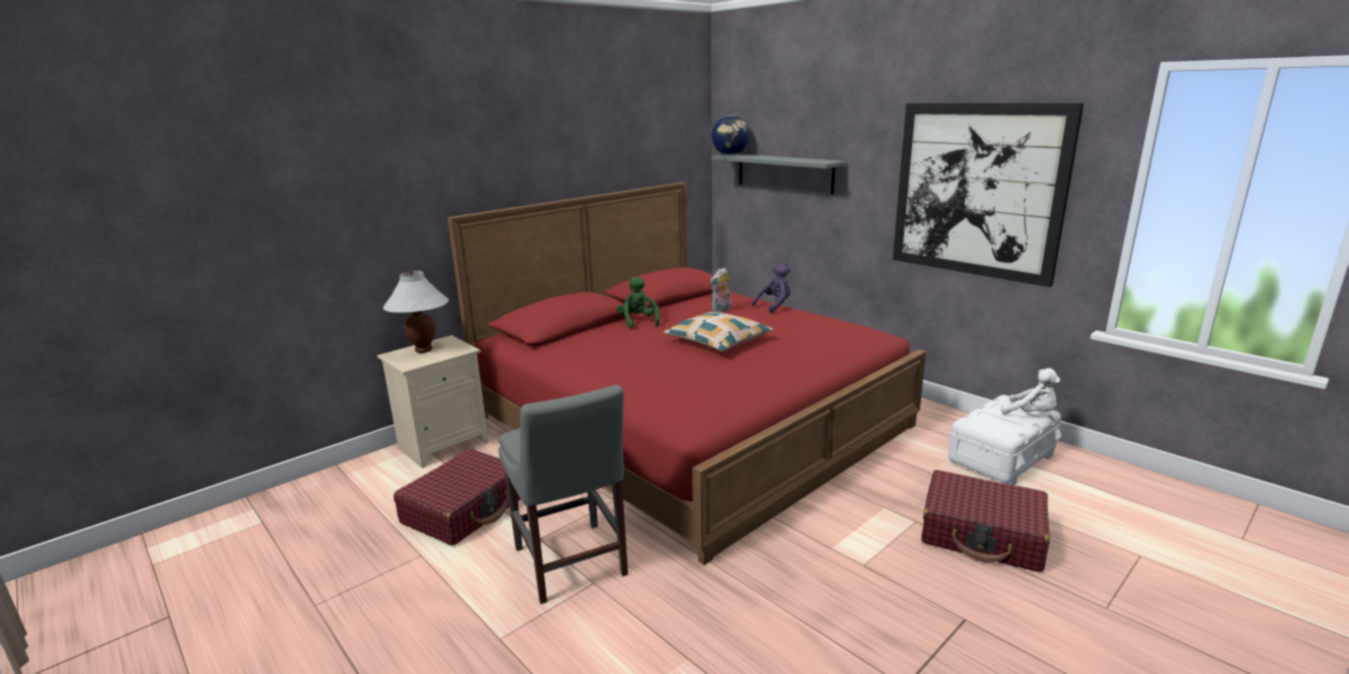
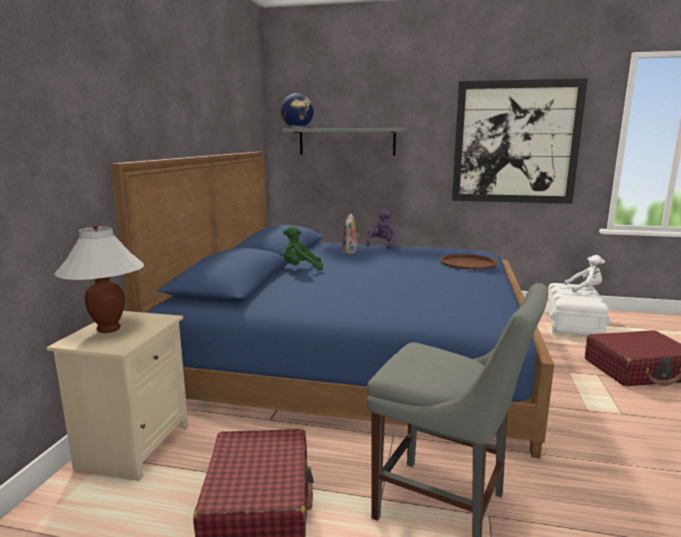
camera: 35 degrees left, 5 degrees down
(638, 322) = (301, 268): green plush toy -> green plush toy turned 45 degrees counterclockwise
(690, 421) = (356, 354): red bed -> blue bed
(718, 341) = (396, 270): pillow -> none
(815, 347) = (468, 263): none -> brown tray

